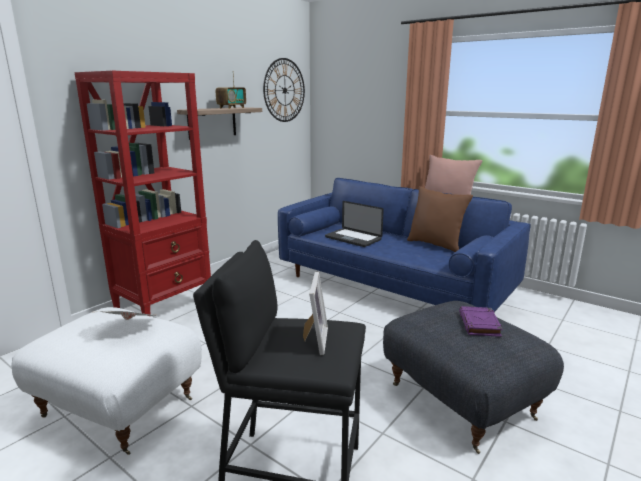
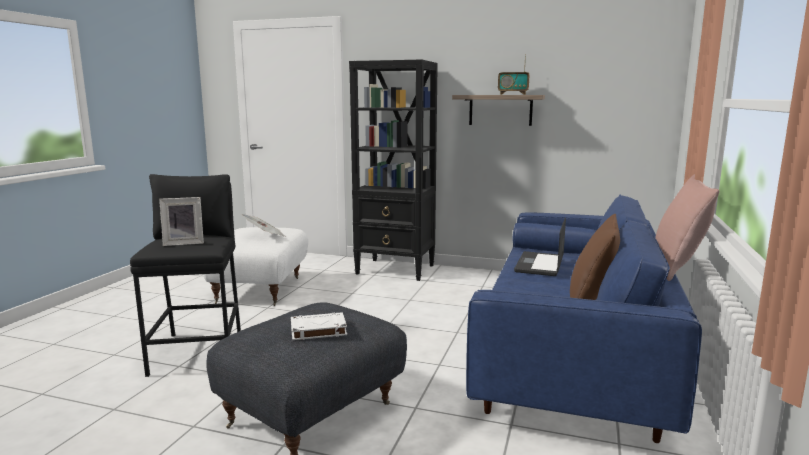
camera: 70 degrees right, 5 degrees down
(165, 308) = (396, 270): red bookcase -> black bookcase
(284, 90) = (626, 75): wall clock -> none
(479, 325) = (317, 330): purple book -> white book

